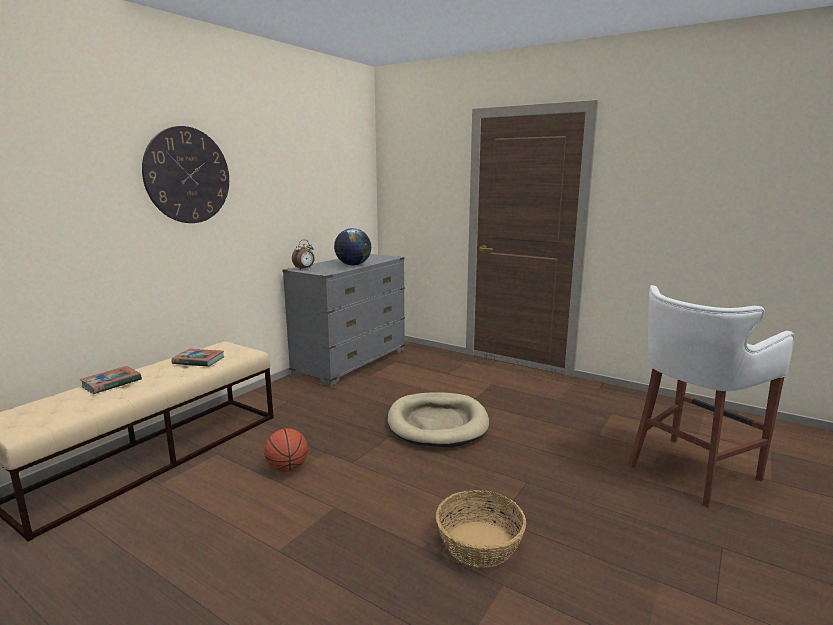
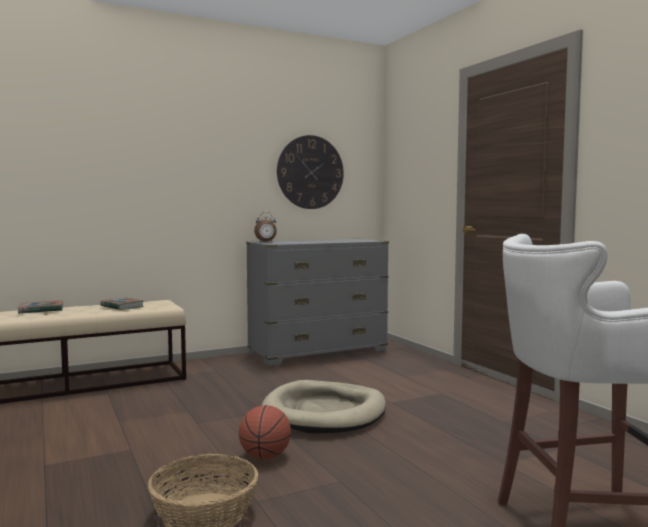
camera: 30 degrees right, 10 degrees down
(187, 175) = (149, 143): wall clock -> wall clock (310, 172)
(287, 468) = (139, 414): basketball -> basketball (265, 457)
(353, 265) = (317, 242): globe -> none

